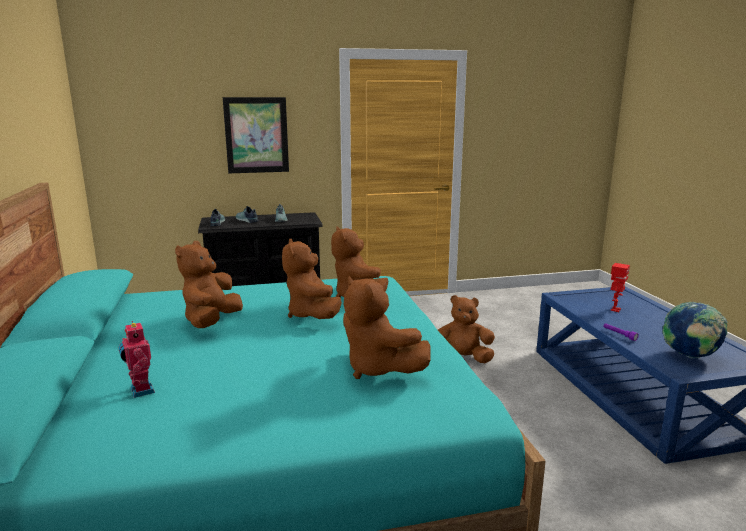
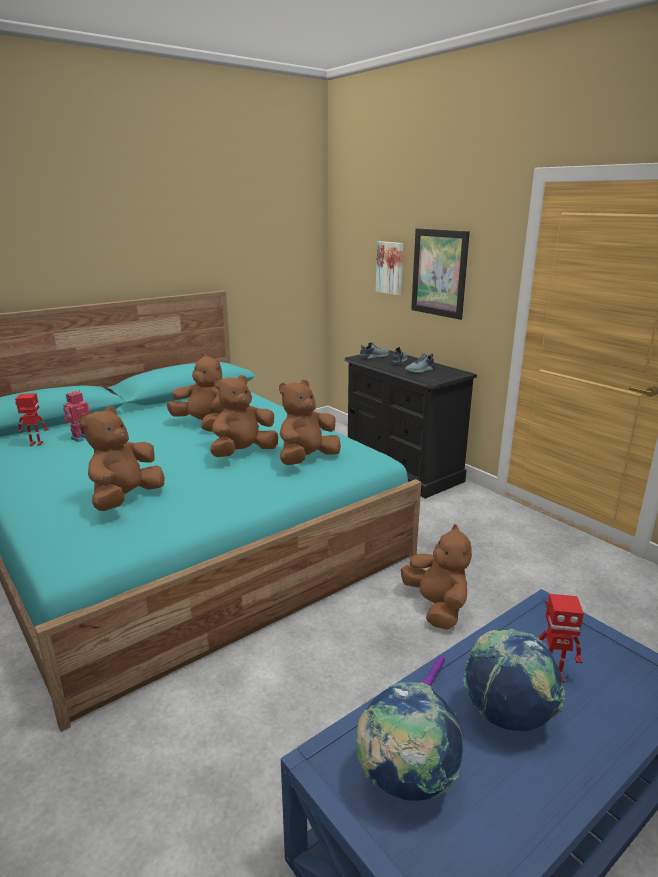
camera: 65 degrees right, 5 degrees up
(112, 425) = (36, 444): none -> toy robot
(191, 137) = (390, 268): none -> picture
(211, 322) = (203, 425): brown plush toy -> brown plush toy turned 45 degrees clockwise
(644, 325) = (508, 716): none -> globe

